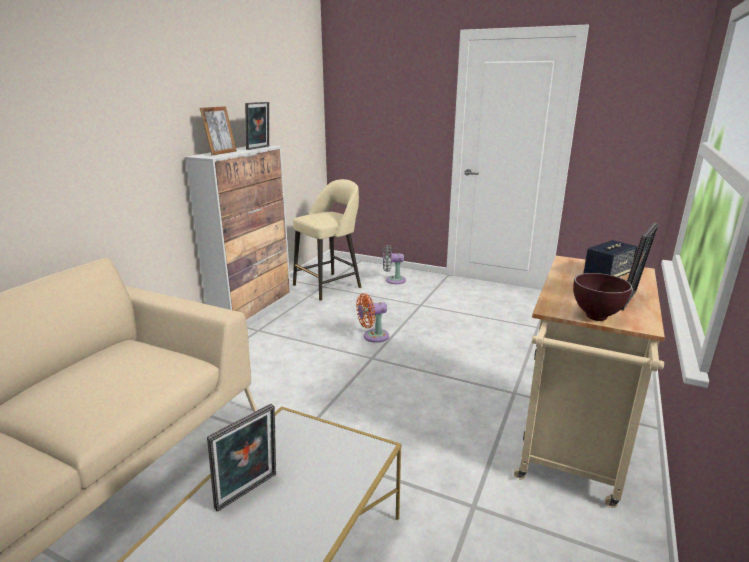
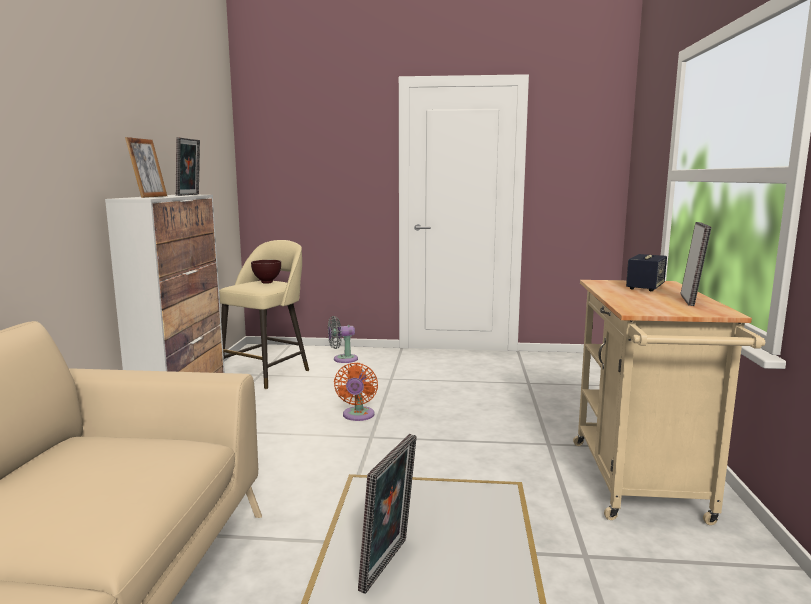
camera: 20 degrees left, 10 degrees down
(373, 336) = (358, 416): orange fan -> orange fan turned 45 degrees counterclockwise
(594, 317) = (678, 312): brown bowl -> brown bowl (266, 282)

